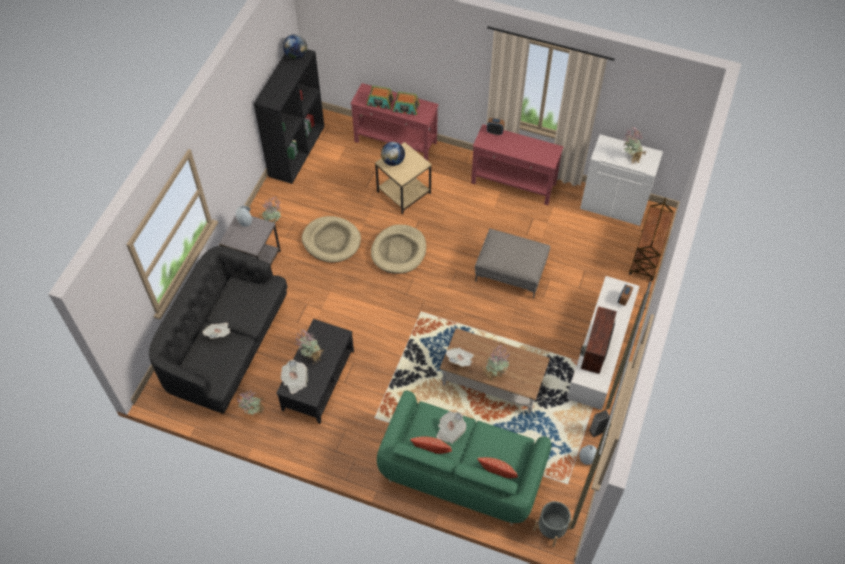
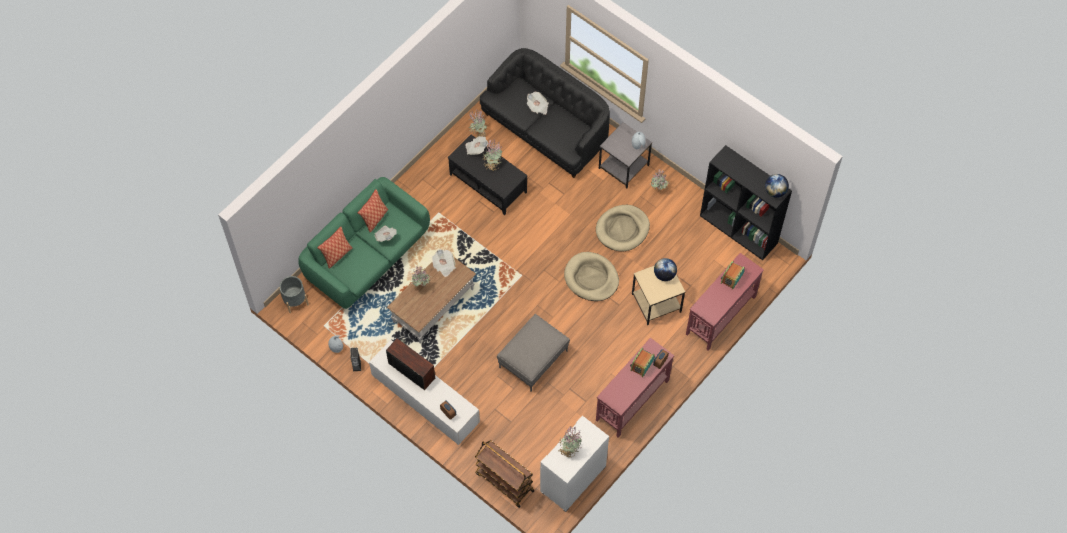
camera: 110 degrees right, 5 degrees up
(406, 108) = (716, 296): radio -> radio (642, 364)

